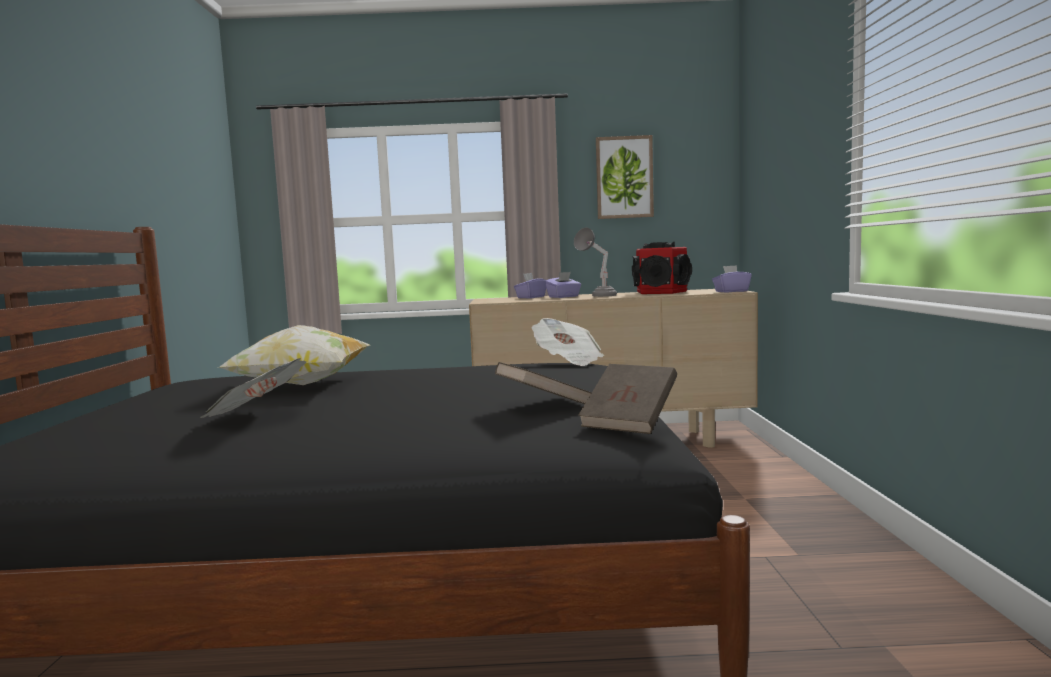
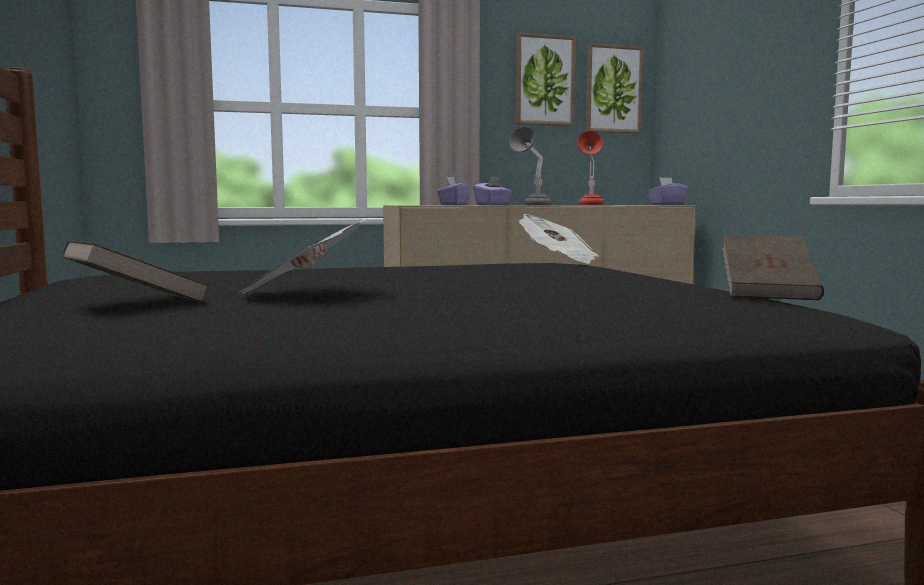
camera: 15 degrees left, 0 degrees up
(302, 384) = (283, 274): pillow -> none
(544, 405) = (640, 285): brown book -> brown book (137, 303)
(661, 292) = (590, 204): speaker -> red table lamp
(693, 180) = (613, 89): none -> picture

